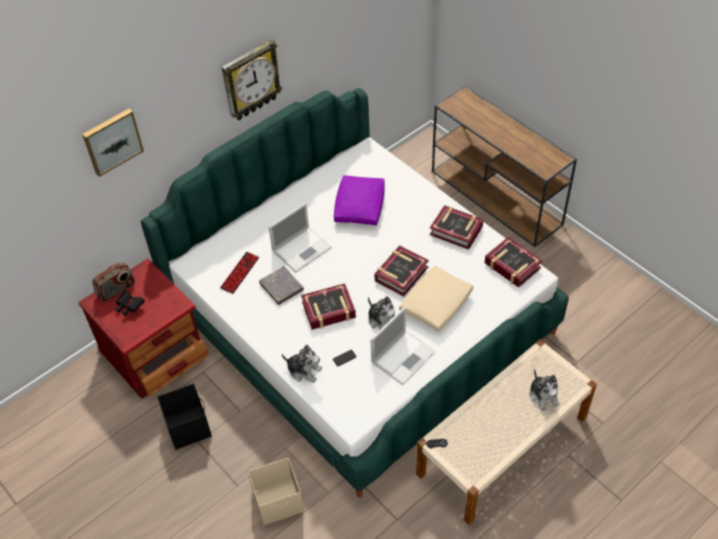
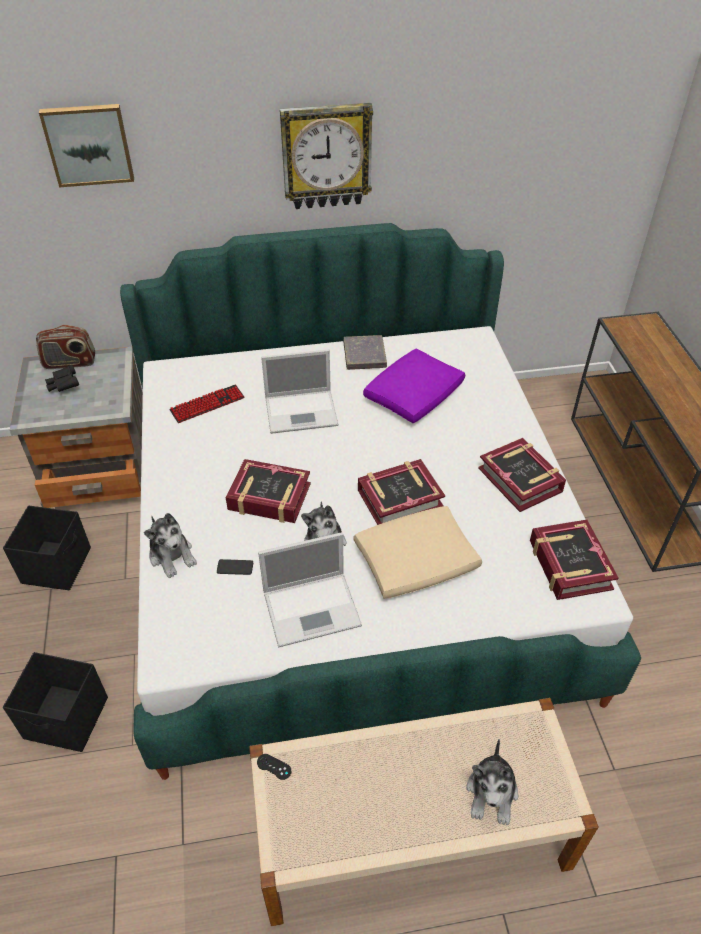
camera: 30 degrees right, 5 degrees down
(156, 353) = (100, 468): red nightstand -> grey nightstand
(279, 501) = (67, 719): beige storage box -> black storage box
(281, 287) = (238, 442): grey book -> grey book (364, 355)

